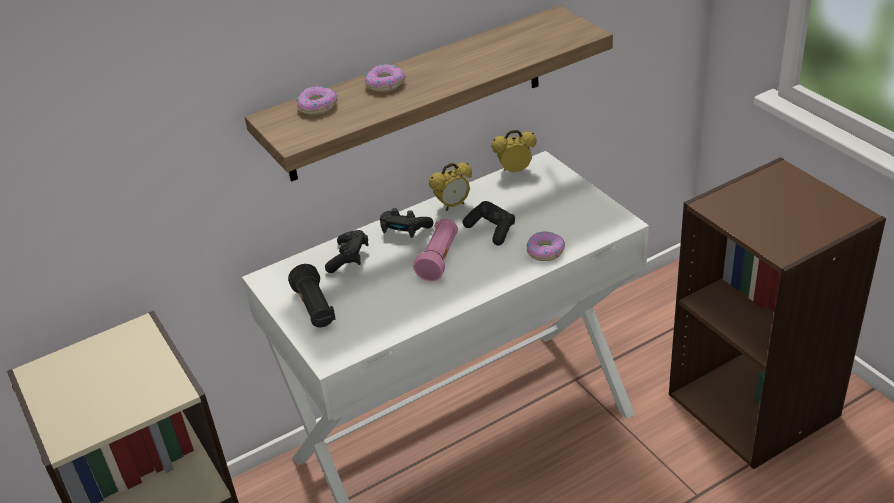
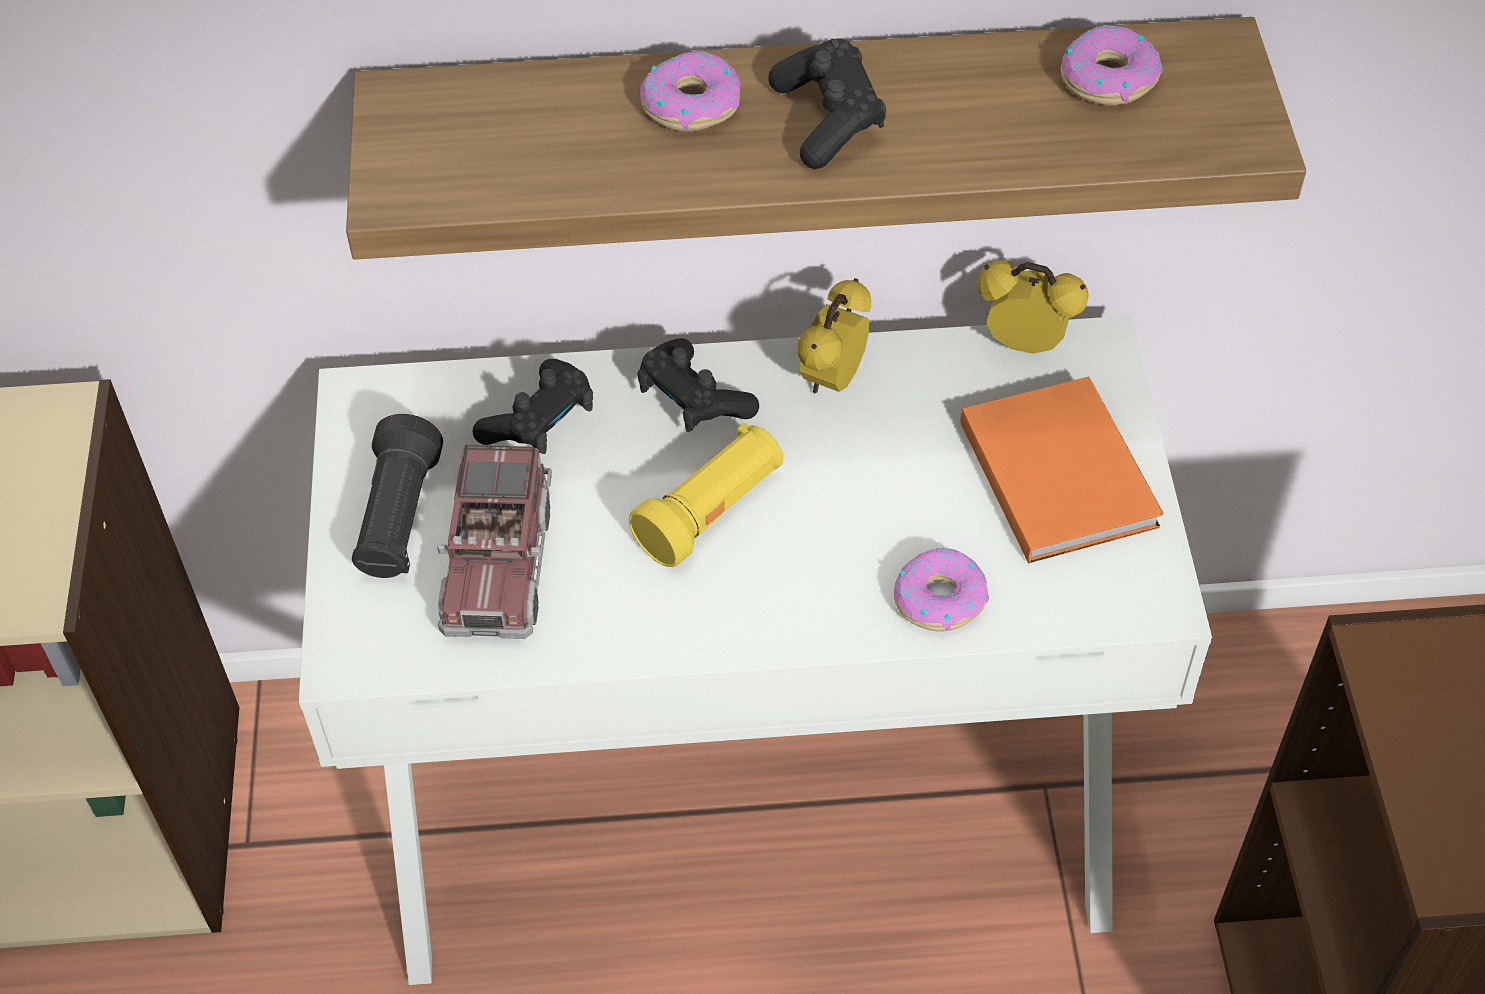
camera: 25 degrees right, 15 degrees up
(317, 106) = (510, 109): donut -> donut (1108, 78)
(367, 305) = (498, 562): none -> toy truck
(439, 259) = (711, 511): pink flashlight -> yellow flashlight
(453, 205) = (833, 380): alarm clock -> alarm clock turned 120 degrees clockwise
(491, 230) = (867, 485): black game controller -> black game controller (828, 120)
(557, 200) = (1058, 469): none -> orange book

